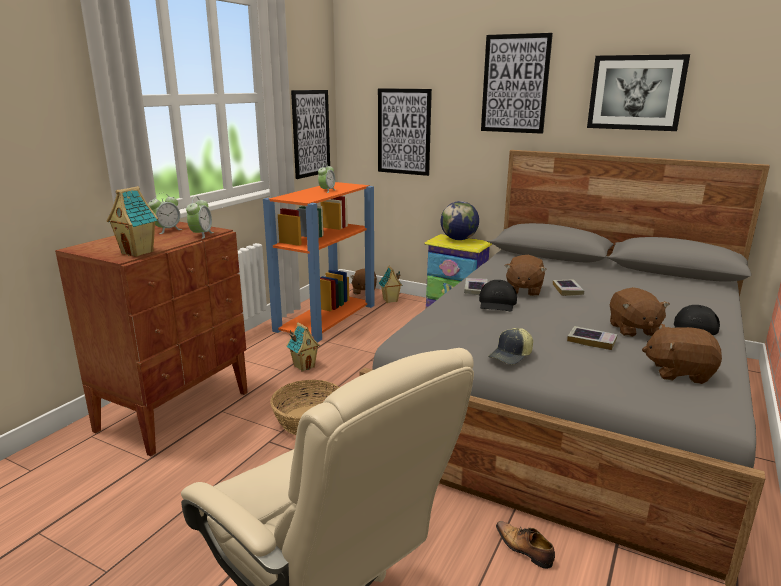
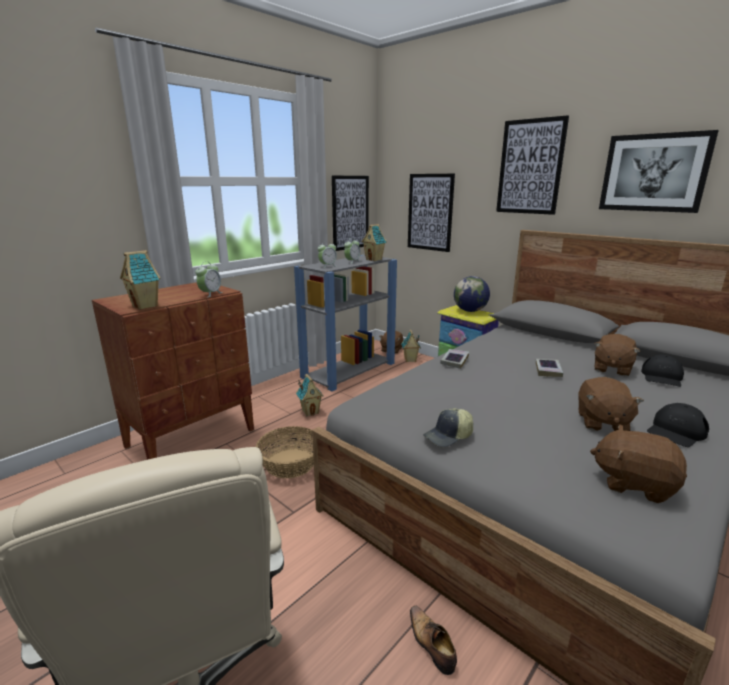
camera: 15 degrees right, 0 degrees up
(167, 230) = (189, 289): alarm clock -> alarm clock (327, 266)
(327, 317) = (349, 370): orange bookcase -> grey bookcase
(349, 187) = (374, 259): none -> toy house
(497, 303) = (465, 377): black cap -> black cap (662, 377)
(523, 290) = (502, 366): brown plush toy -> brown plush toy (611, 368)
(592, 341) = (546, 430): book -> none

